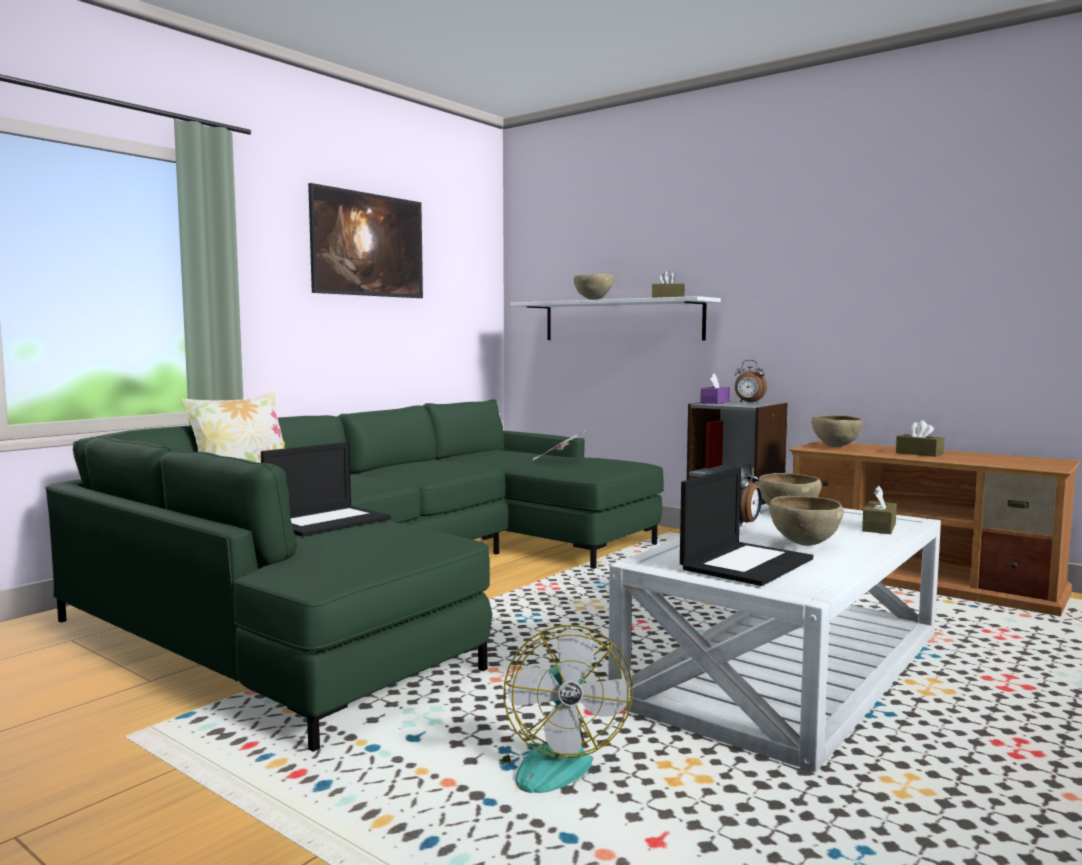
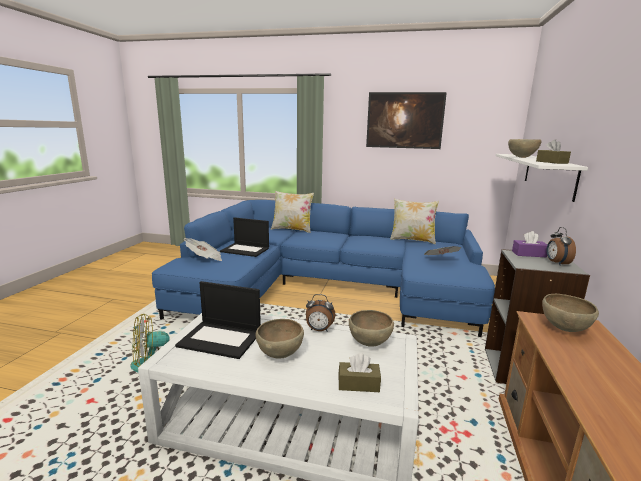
camera: 65 degrees right, 10 degrees up
(332, 548) = (205, 259): none -> newspaper
(392, 582) = (328, 287): green sofa -> blue sofa
(451, 457) = (412, 240): none -> pillow
(919, 453) = (601, 376): brown tissue box -> none

